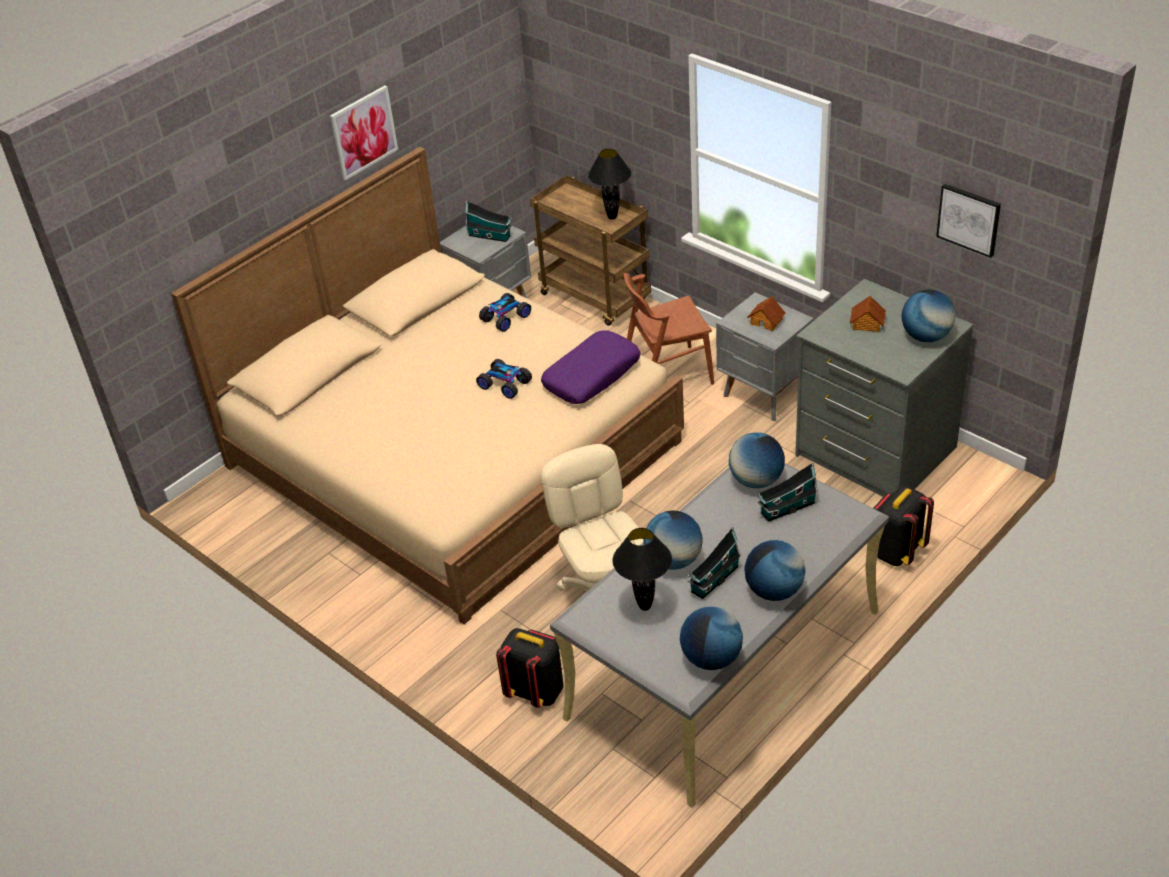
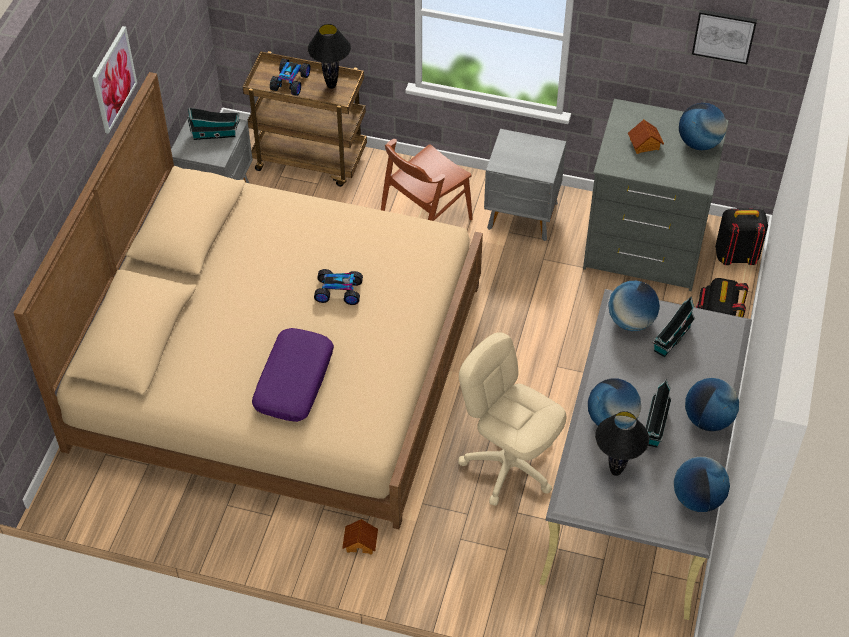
camera: 30 degrees left, 10 degrees up
(506, 318) = (293, 221): toy car -> toy car (291, 82)
(536, 691) = (501, 567): black backpack -> black backpack (735, 256)
(591, 376) = (411, 258): purple pillow -> purple pillow (293, 381)
(766, 321) = (529, 156): toy house -> toy house (361, 542)

